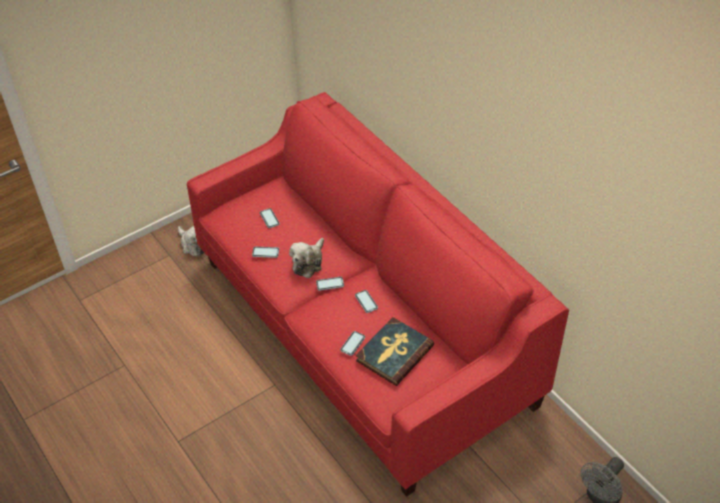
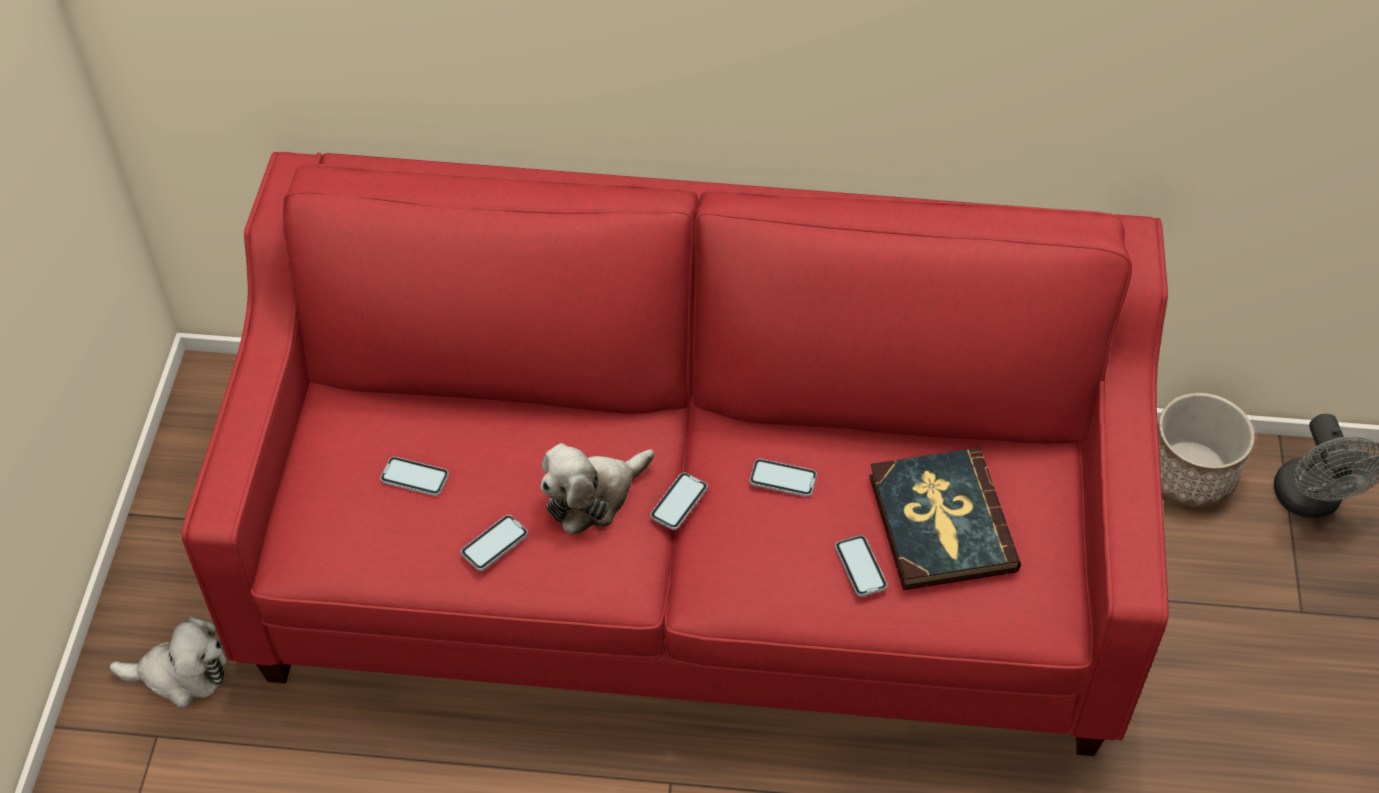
camera: 50 degrees left, 5 degrees up
(308, 262) = (593, 496): plush toy -> plush toy turned 75 degrees clockwise
(567, 449) = (1190, 473): none -> planter

